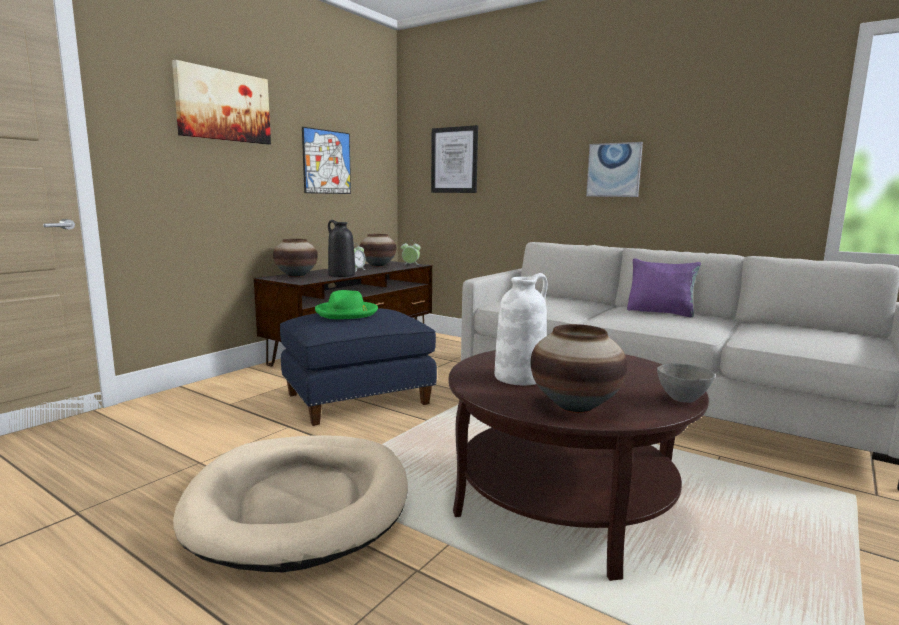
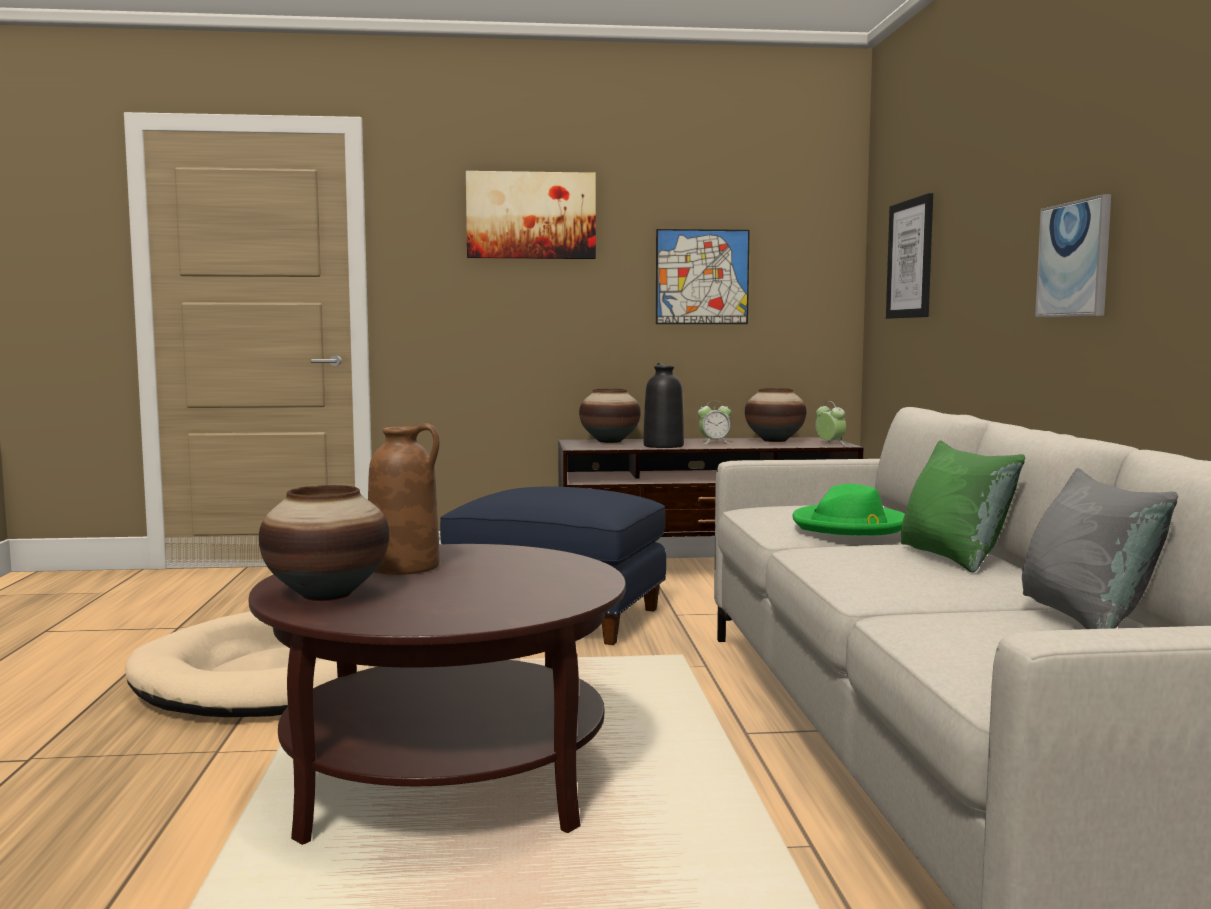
camera: 50 degrees right, 5 degrees down
(347, 313) = (545, 489): green hat -> green hat (850, 526)
(520, 377) = (405, 567): white vase -> brown vase
(660, 312) = (953, 557): purple pillow -> green pillow
(682, 400) = (435, 624): grey bowl -> none
(775, 326) = (1085, 618): none -> grey pillow

